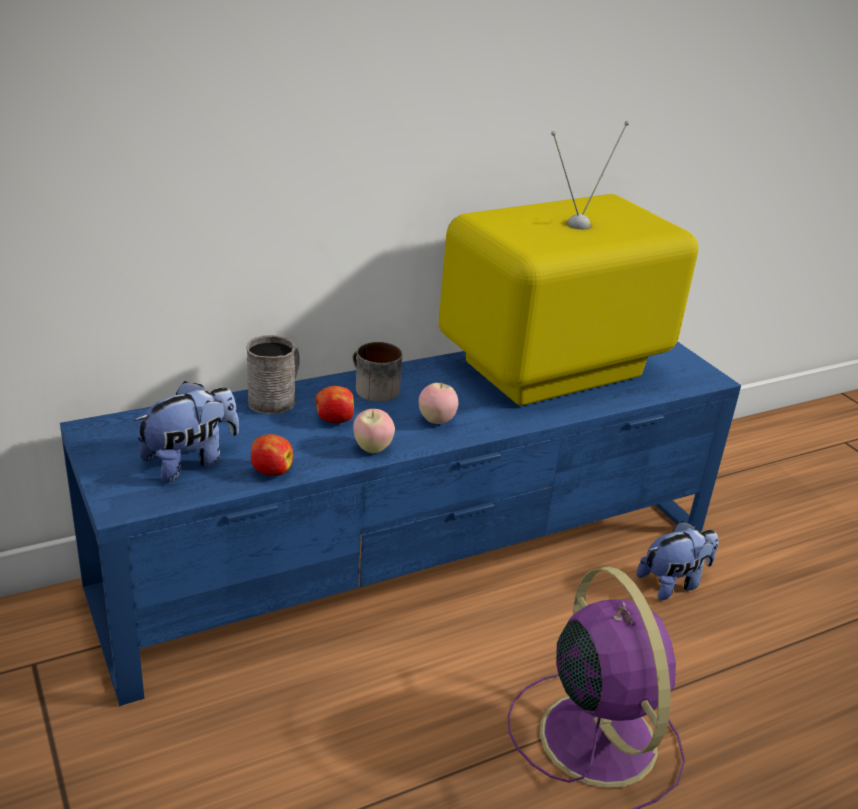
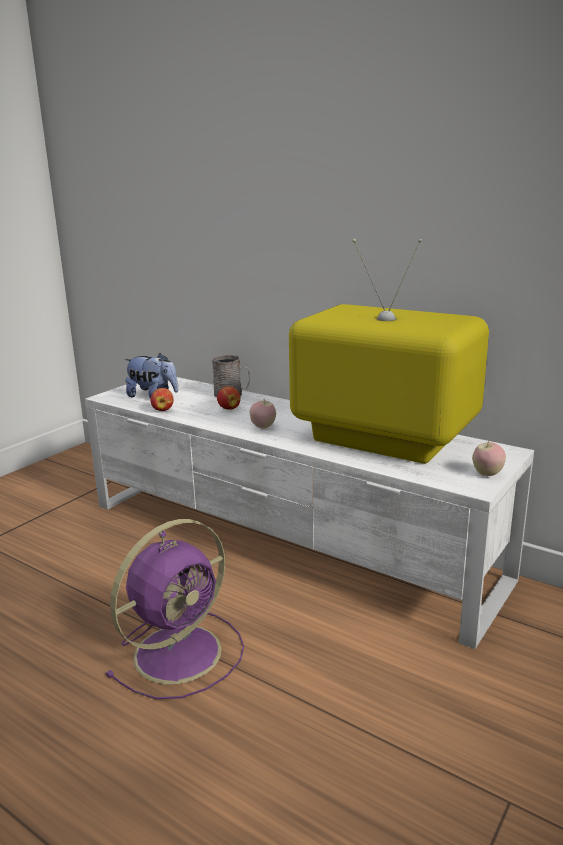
camera: 65 degrees right, 10 degrees down
(371, 389) = (275, 407): mug -> none
(372, 448) = (211, 421): apple -> apple (487, 474)
(418, 557) = (286, 540): blue tv stand -> white tv stand
(673, 583) = (382, 649): plush toy -> none

